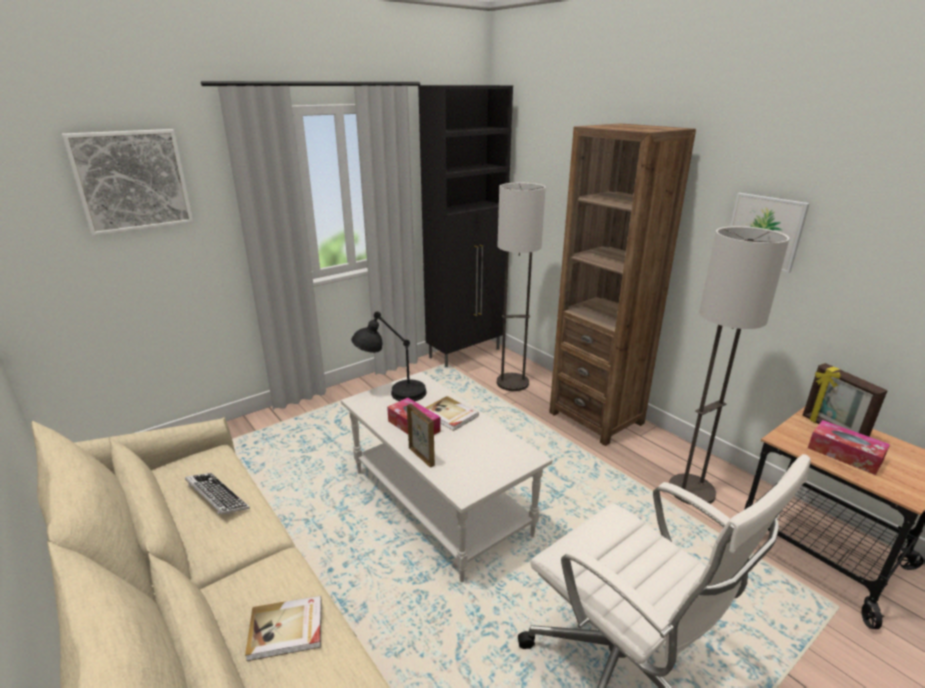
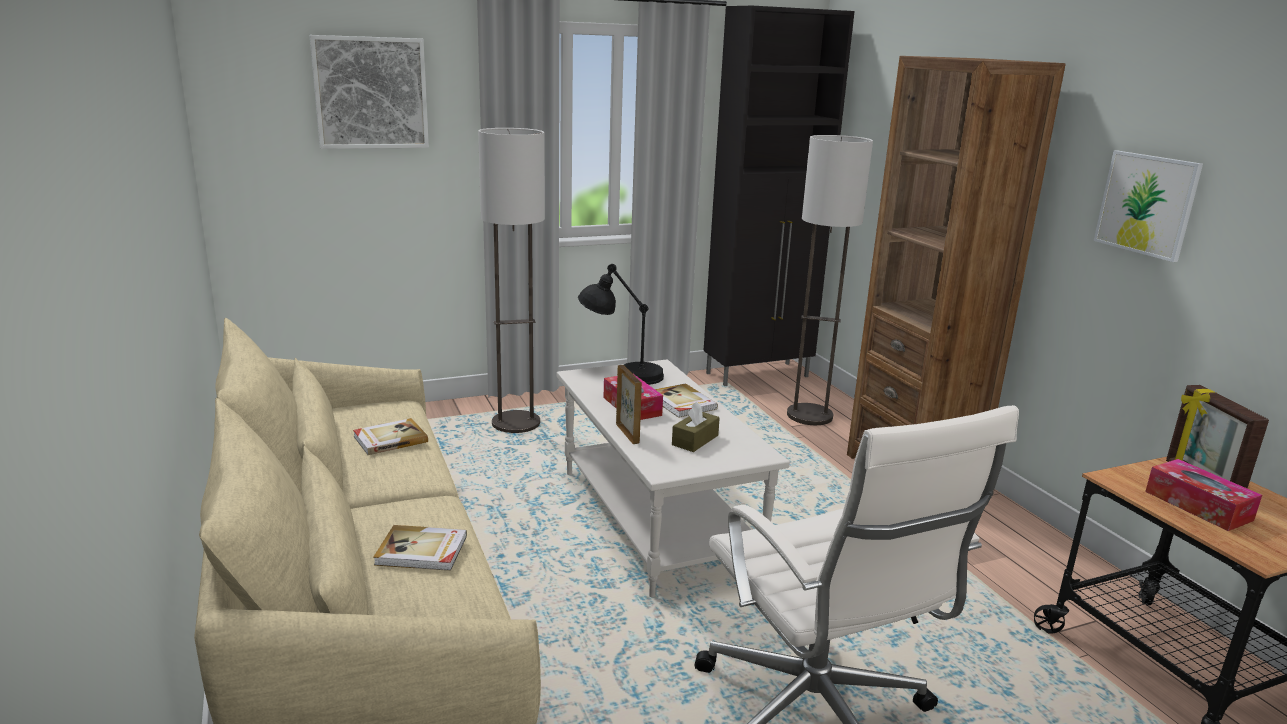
camera: 15 degrees right, 5 degrees down
(217, 497) = (389, 439): keyboard -> book
(475, 453) = (695, 440): none -> brown tissue box
(691, 490) = (1013, 569): floor lamp -> floor lamp (516, 423)

